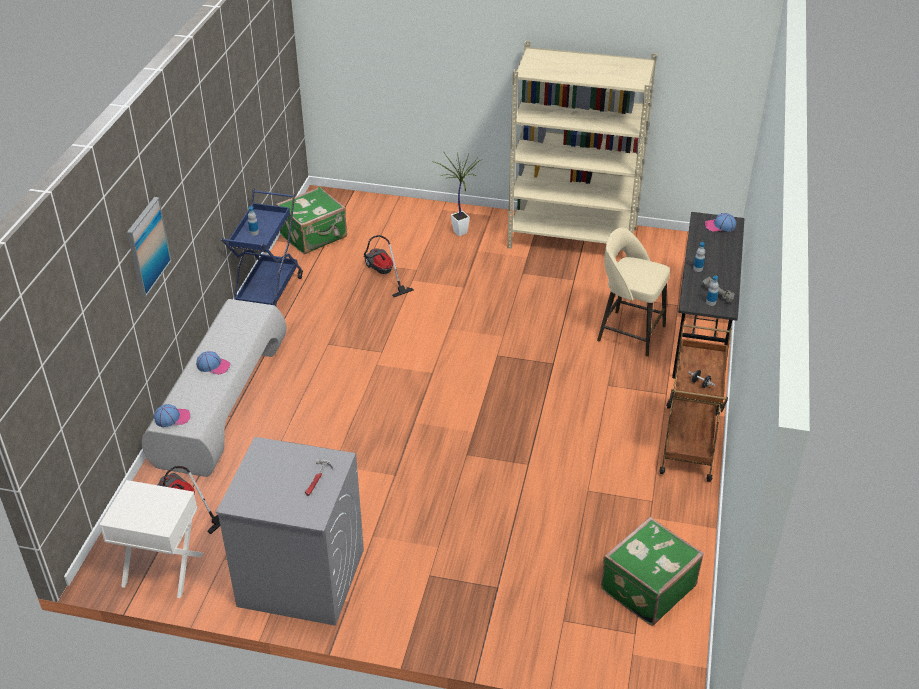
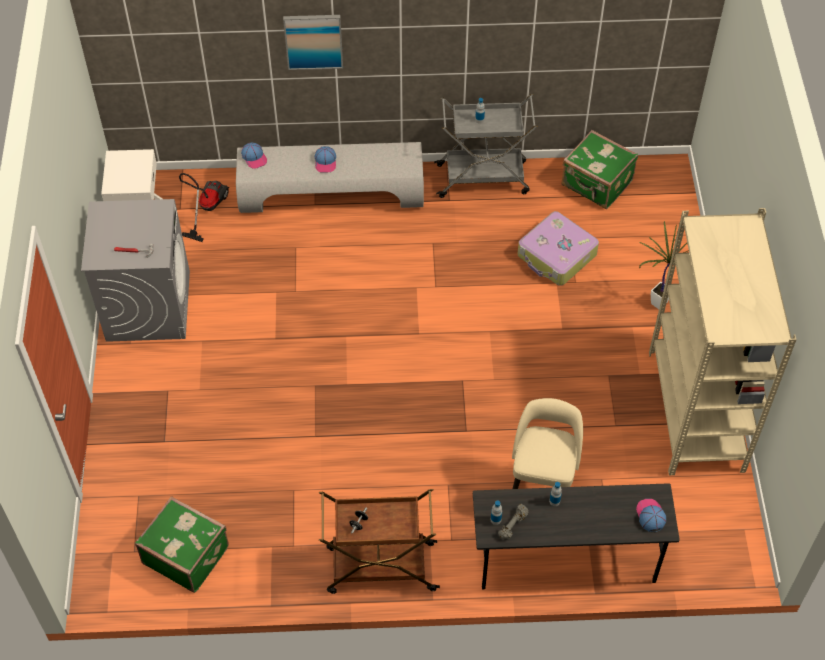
camera: 75 degrees right, 15 degrees up
(269, 298) = (483, 180): blue cart -> grey cart
(382, 274) = (556, 256): vacuum cleaner -> suitcase

